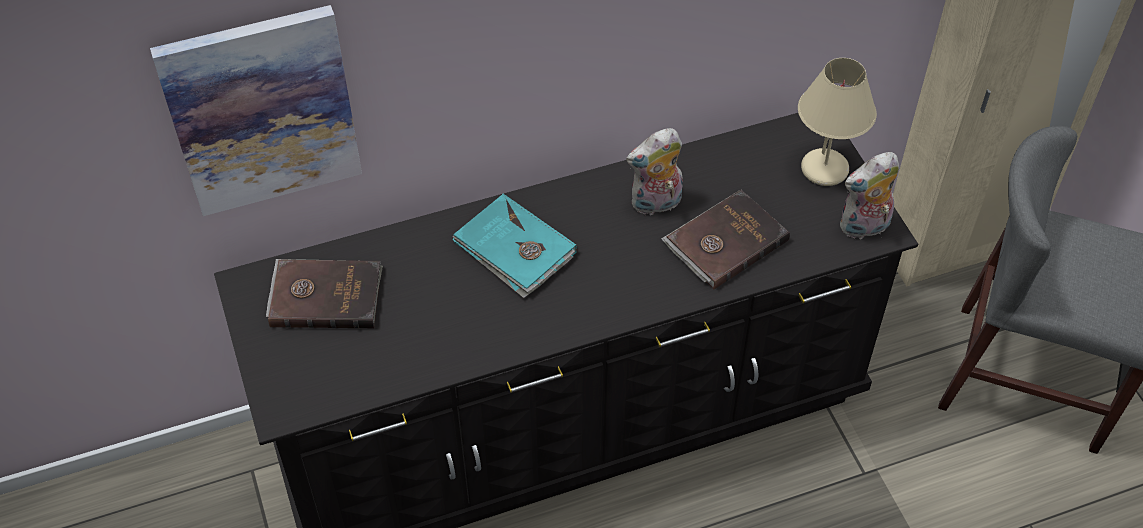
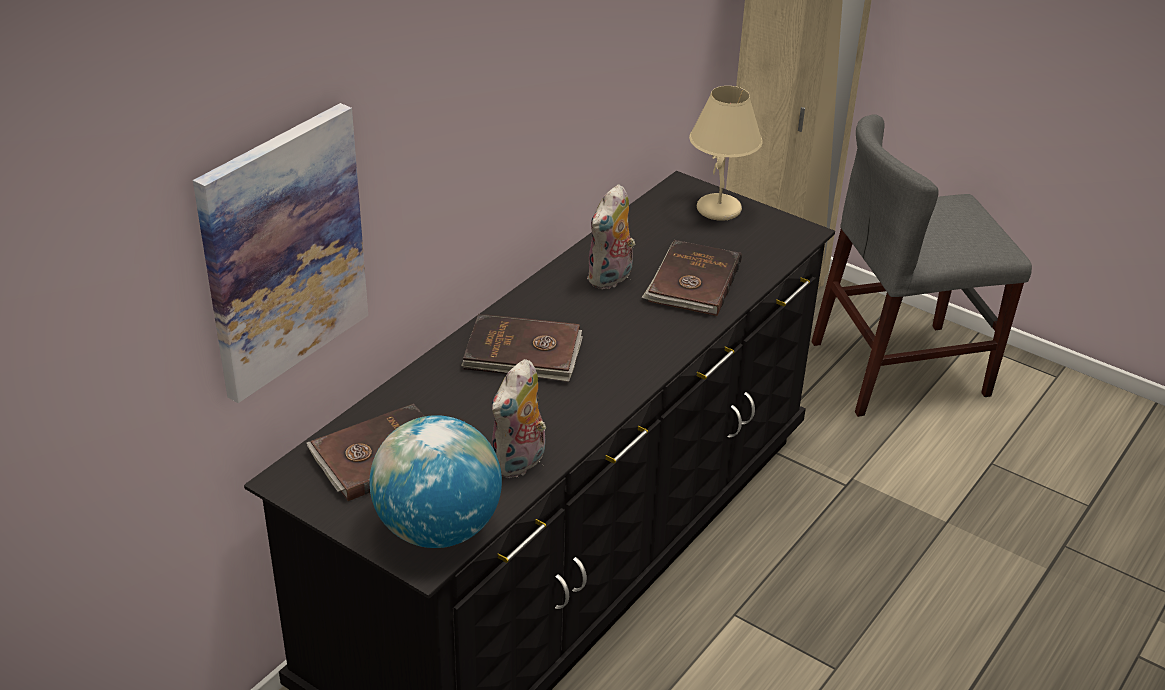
camera: 35 degrees left, 15 degrees down
(311, 387) = (437, 529): none -> globe
(514, 249) = (523, 353): turquoise book -> brown book
(864, 228) = (787, 235): plush toy -> plush toy (520, 463)

